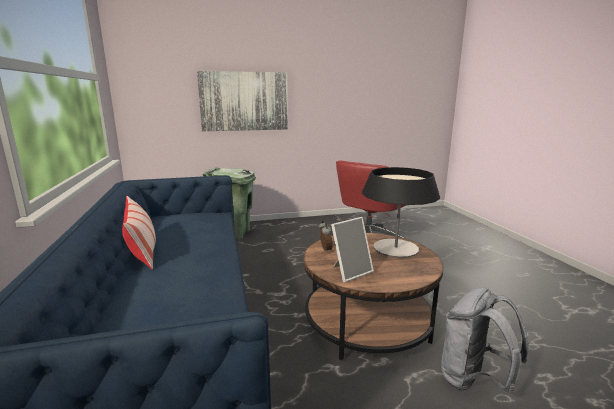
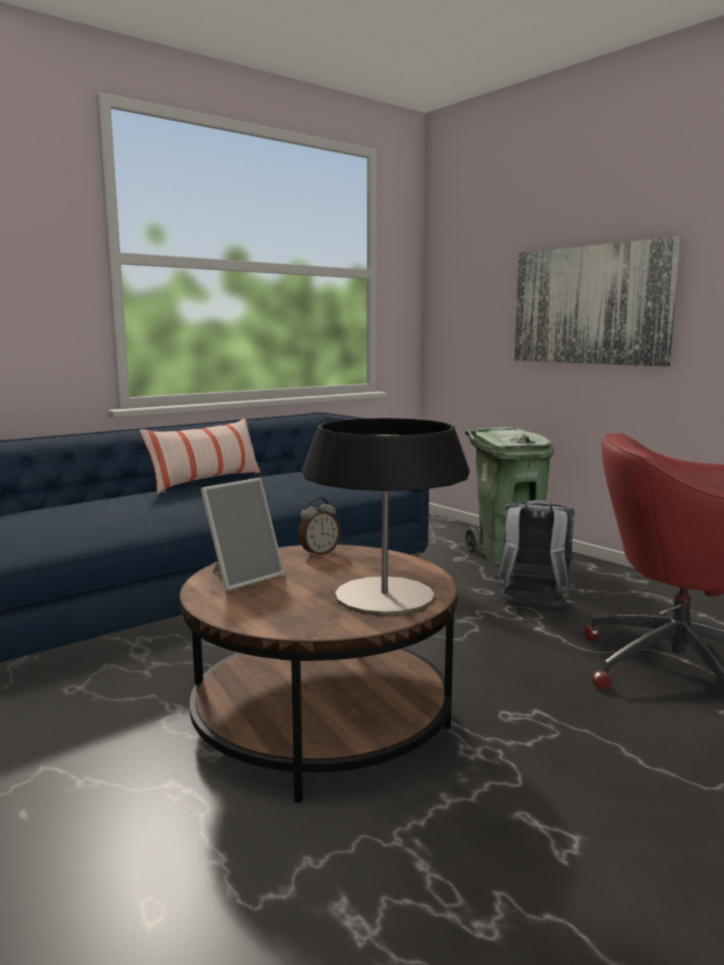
camera: 65 degrees right, 5 degrees down
(350, 272) = (243, 577): picture frame -> picture frame turned 75 degrees counterclockwise
(474, 380) = (195, 866): grey backpack -> grey backpack (532, 607)

